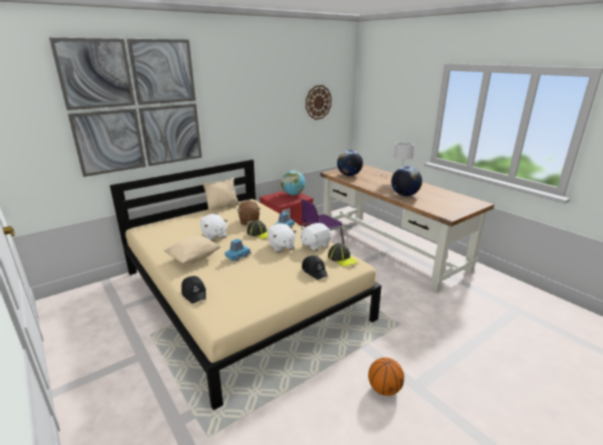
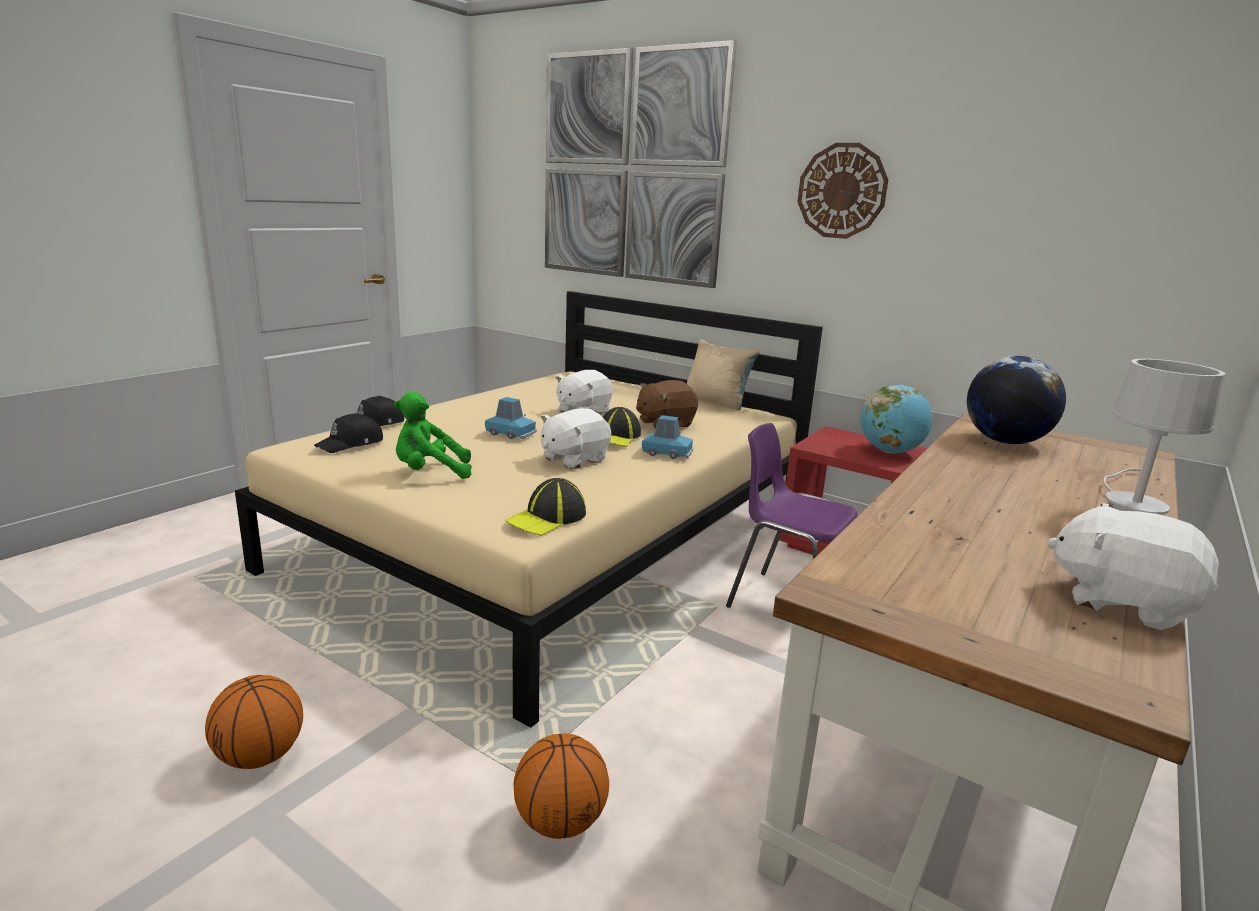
camera: 70 degrees right, 5 degrees down
(194, 258) = (489, 411): beige pillow -> none
(282, 280) = (430, 473): none -> green plush toy
(314, 245) = (601, 487): white plush toy -> white plush toy (1121, 602)
(315, 271) = (476, 495): black cap -> black cap (351, 444)
(318, 102) = (1092, 215): wall clock -> wall clock (842, 191)
(404, 195) = (948, 516): globe -> none
(419, 319) = (561, 821): none -> basketball

